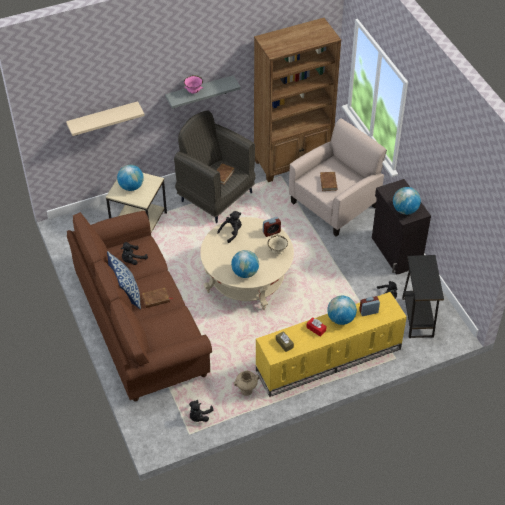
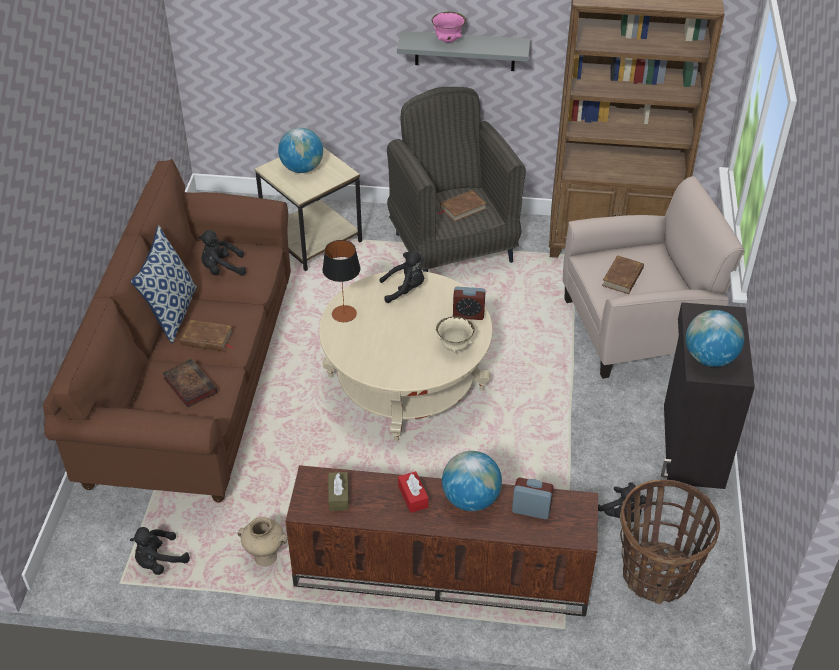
camera: 30 degrees right, 5 degrees down
(103, 119) = (290, 39): beige shelf -> none
(168, 325) = (189, 385): none -> book
(212, 257) = (344, 313): none -> table lamp
(245, 273) = (375, 357): globe -> none
(328, 361) = (439, 574): yellow tv stand -> brown tv stand
(417, 317) = (657, 574): black side table -> basket

